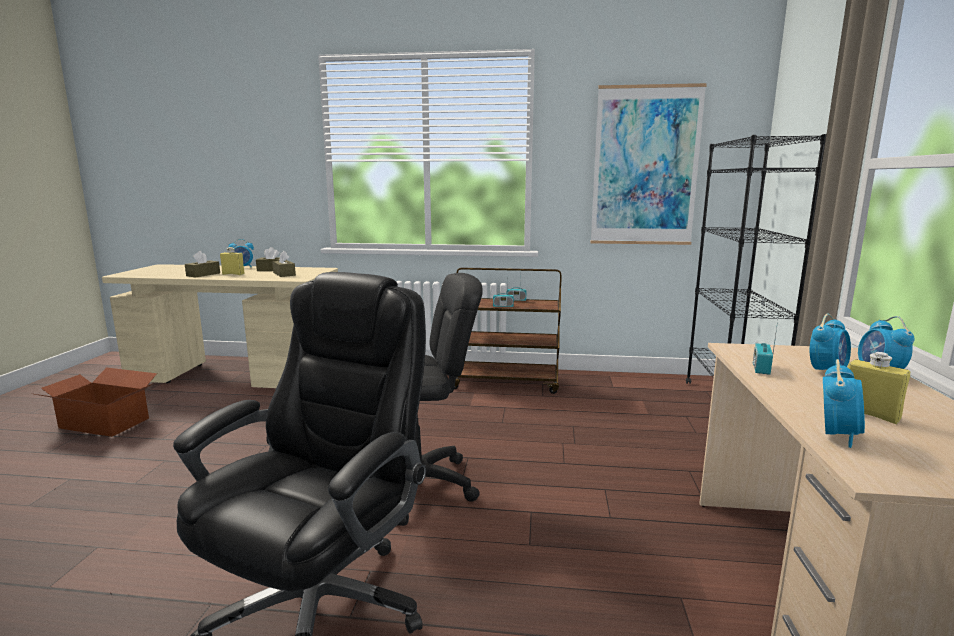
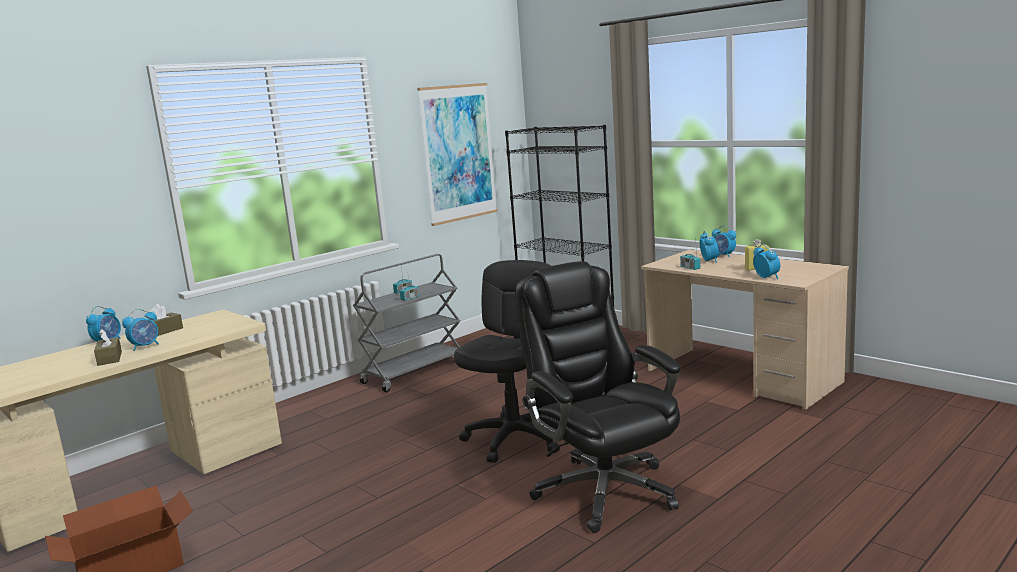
camera: 50 degrees left, 0 degrees up
(233, 274) = (145, 346): yellow bottle -> alarm clock
(284, 274) = (204, 328): brown tissue box -> none
(506, 383) = (414, 372): brown cart -> grey cart

